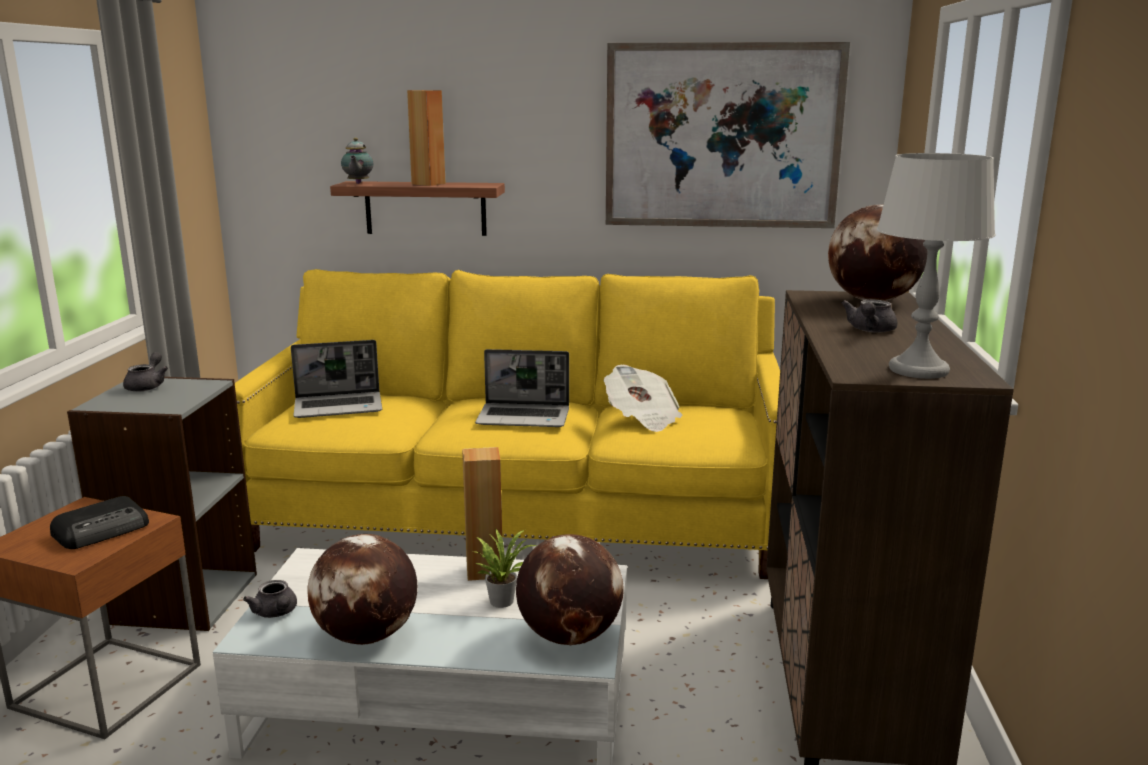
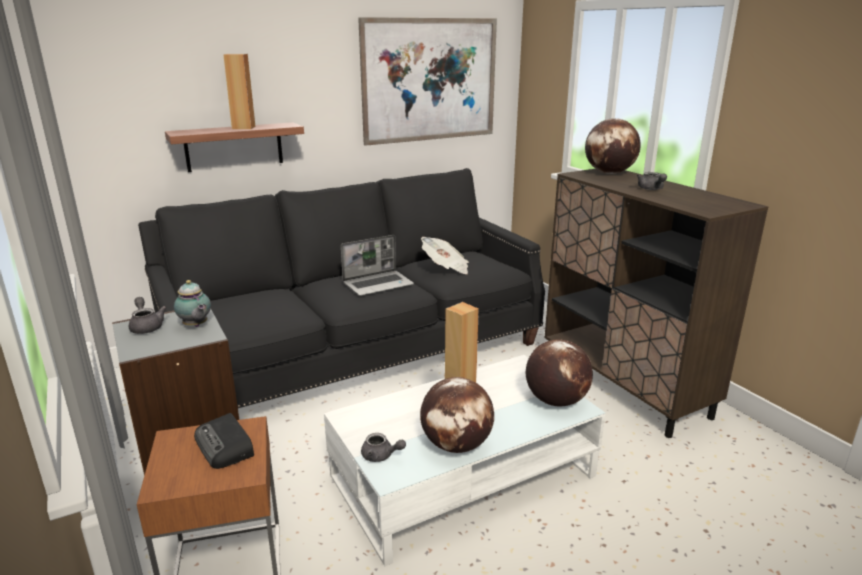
camera: 35 degrees left, 5 degrees up
(103, 530) = (225, 446): radio -> radio turned 135 degrees clockwise
(339, 407) = (241, 309): laptop -> none
(358, 183) = (186, 132): teapot -> teapot (196, 326)
(502, 599) = (494, 396): potted plant -> none
(520, 515) = (358, 352): yellow sofa -> black sofa
(917, 370) = (719, 205): grey table lamp -> none

